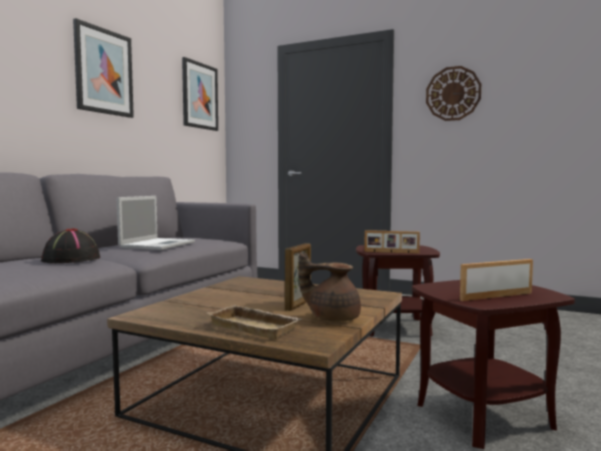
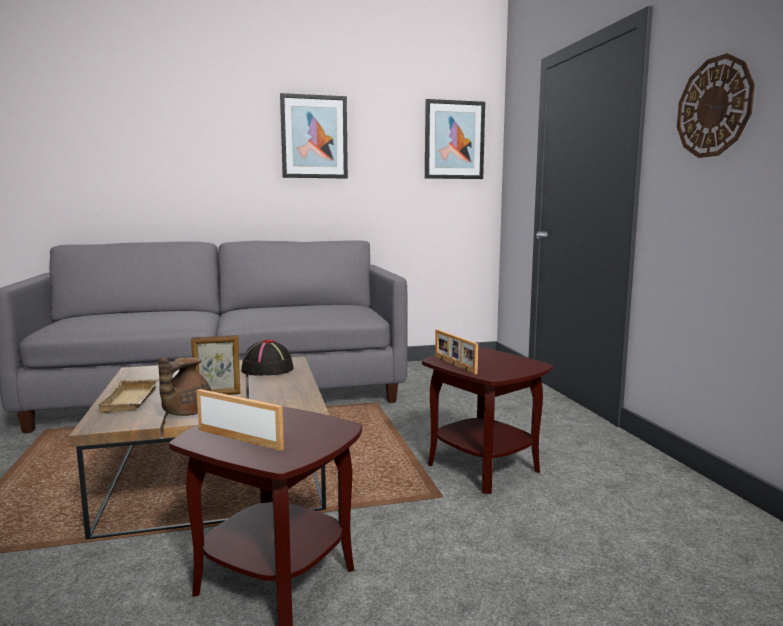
camera: 50 degrees right, 5 degrees up
(71, 260) = (183, 317): black hat -> black hat (267, 369)
(158, 244) = (283, 312): laptop -> none
(332, 318) = (185, 413): brown teapot -> brown teapot turned 135 degrees counterclockwise

